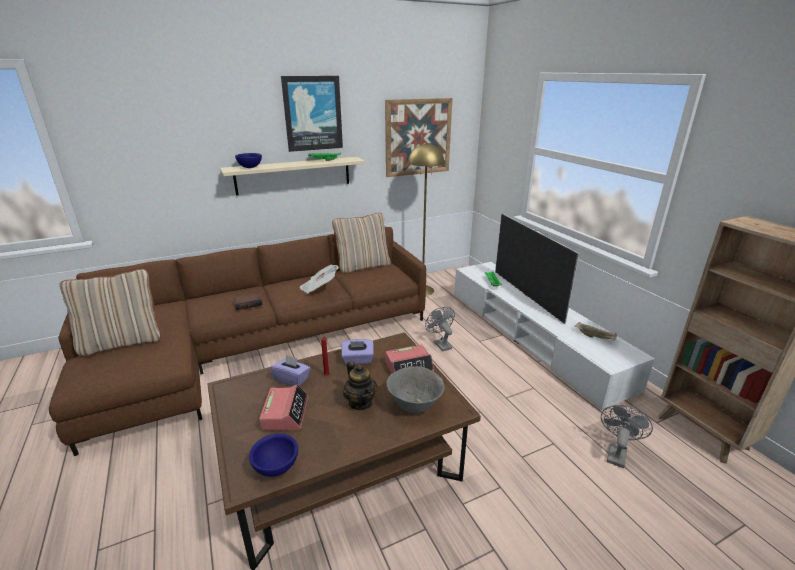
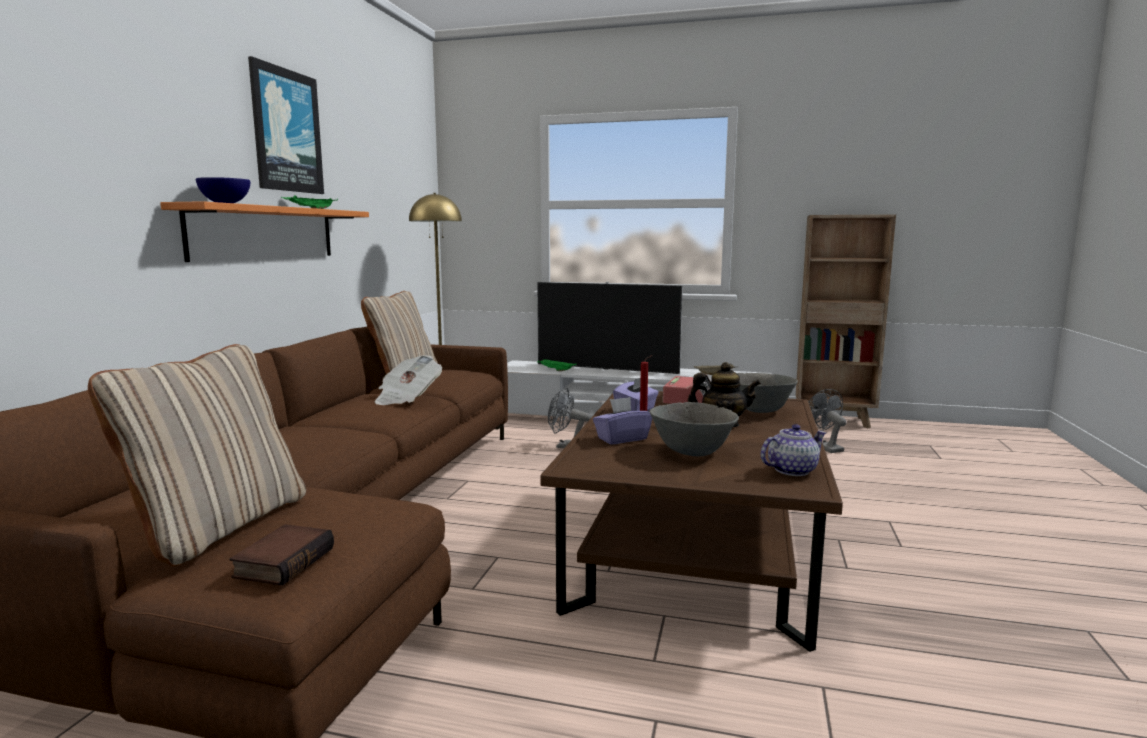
camera: 50 degrees left, 15 degrees down
(248, 303) = (342, 431): book -> book (283, 561)
(276, 466) = (792, 470): blue bowl -> teapot
(285, 413) = (691, 452): alarm clock -> grey bowl
(293, 175) = (265, 233): beige shelf -> orange shelf
(418, 137) = (392, 194): picture -> none

